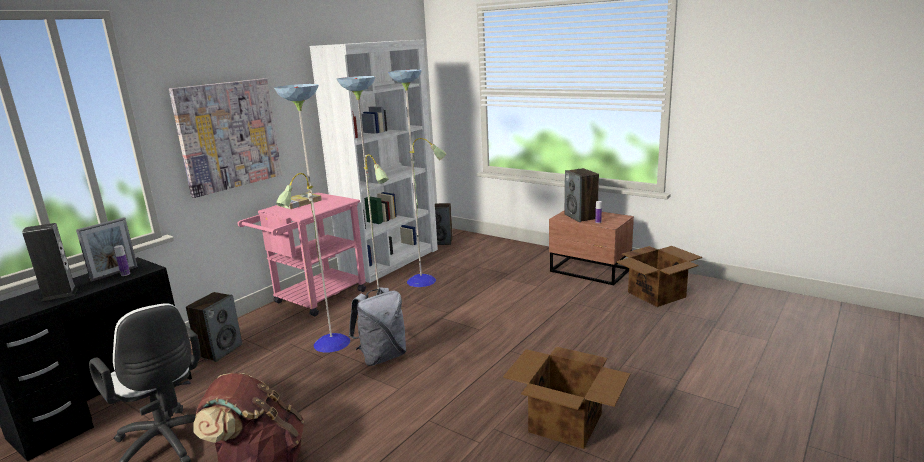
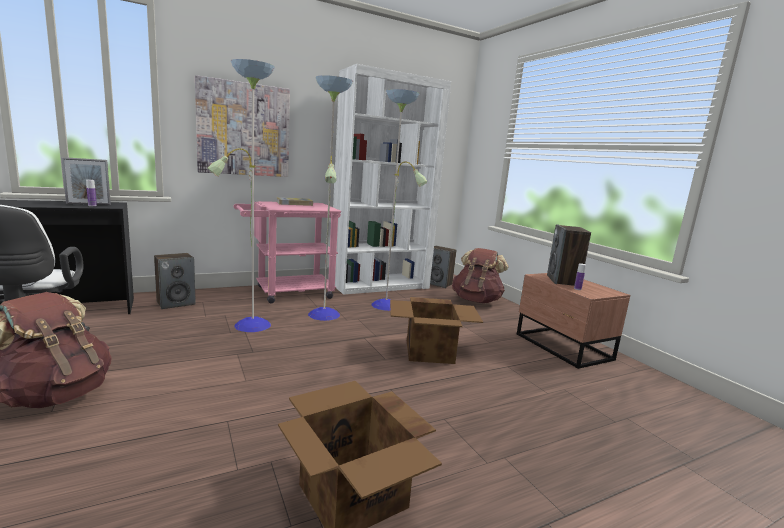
camera: 25 degrees right, 5 degrees down
(59, 294) = (31, 204): speaker -> none
(382, 357) = (272, 349): grey backpack -> none
(489, 249) = (476, 300): none -> brown backpack
(657, 294) = (628, 396): cardboard box -> cardboard box (430, 352)

